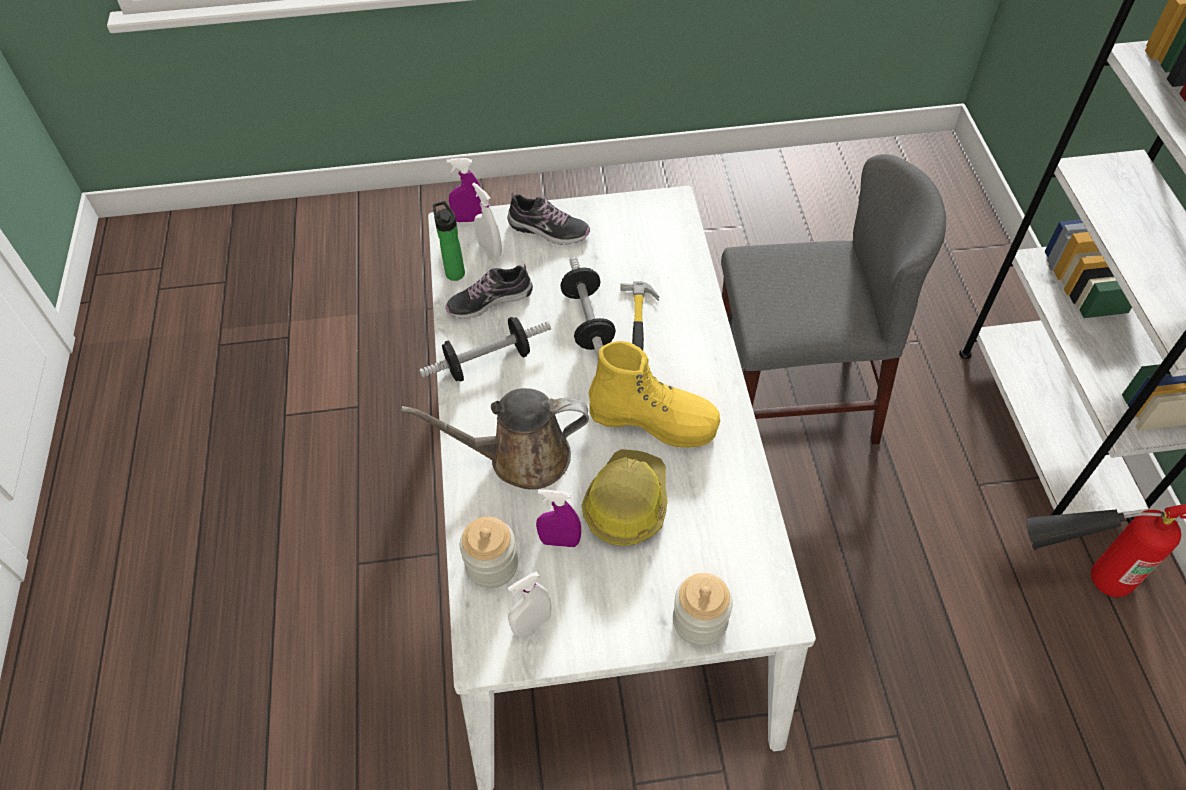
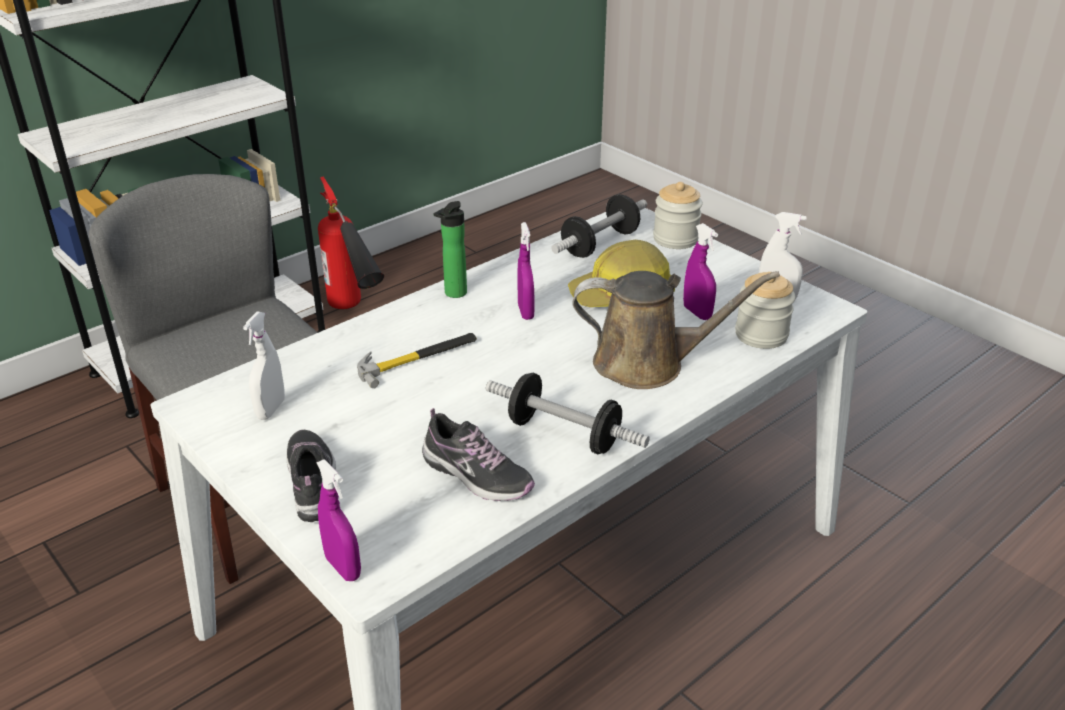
camera: 125 degrees left, 20 degrees down
(454, 271) = (455, 530): bottle -> bottle (453, 294)
(490, 249) = (389, 517): white spray bottle -> white spray bottle (271, 409)
(521, 457) = (648, 364): brown watering can -> brown watering can turned 45 degrees counterclockwise
(587, 321) = (441, 392): dumbbell -> dumbbell (600, 244)
(654, 420) = (525, 312): yellow boot -> purple spray bottle

